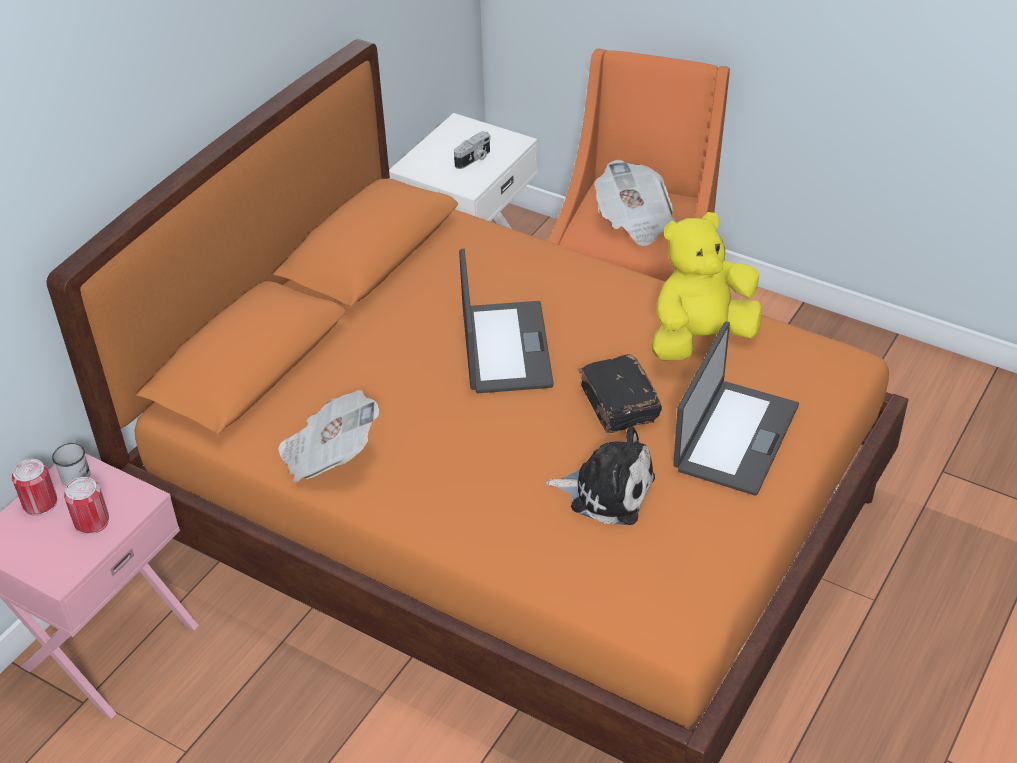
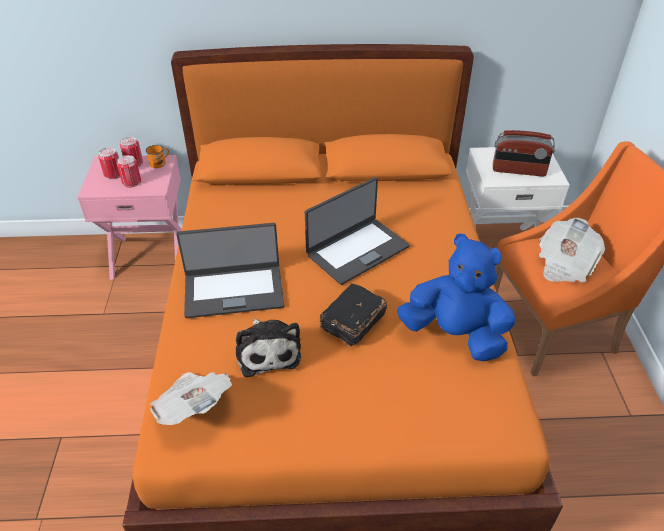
camera: 55 degrees right, 0 degrees up
(44, 537) = (113, 174): none -> can
(76, 472) = (160, 163): white mug -> orange mug
(329, 455) = (216, 226): newspaper -> newspaper (193, 407)
(474, 159) = (518, 171): camera -> radio
(700, 338) = (454, 335): yellow plush toy -> blue plush toy
(734, 437) = (372, 396): laptop -> laptop (233, 290)

